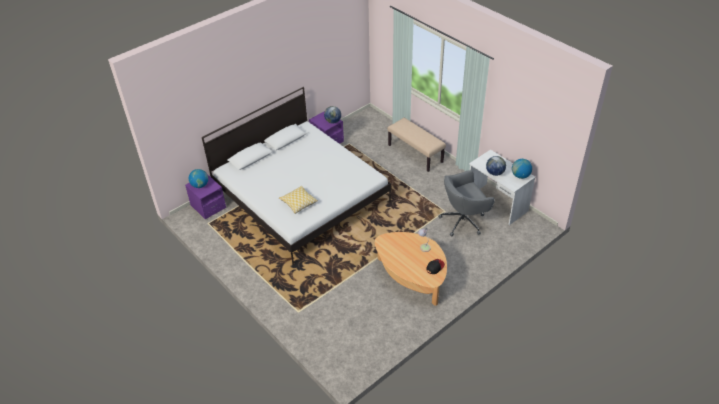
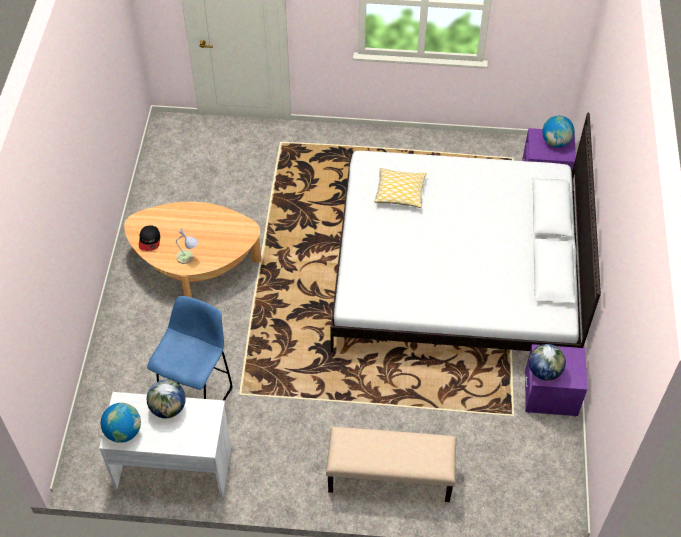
camera: 135 degrees right, 10 degrees up
(463, 221) = (198, 396): grey office chair -> blue stool

